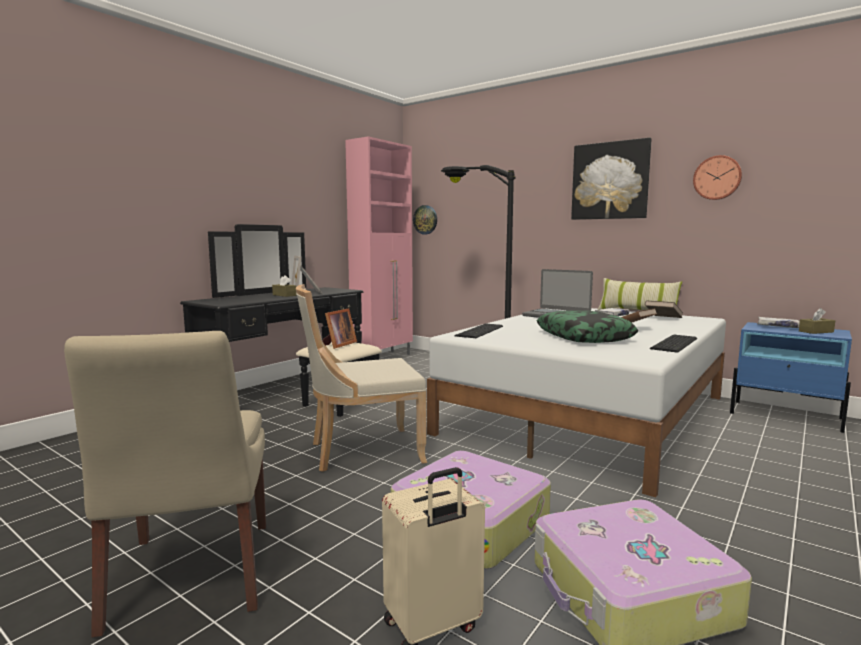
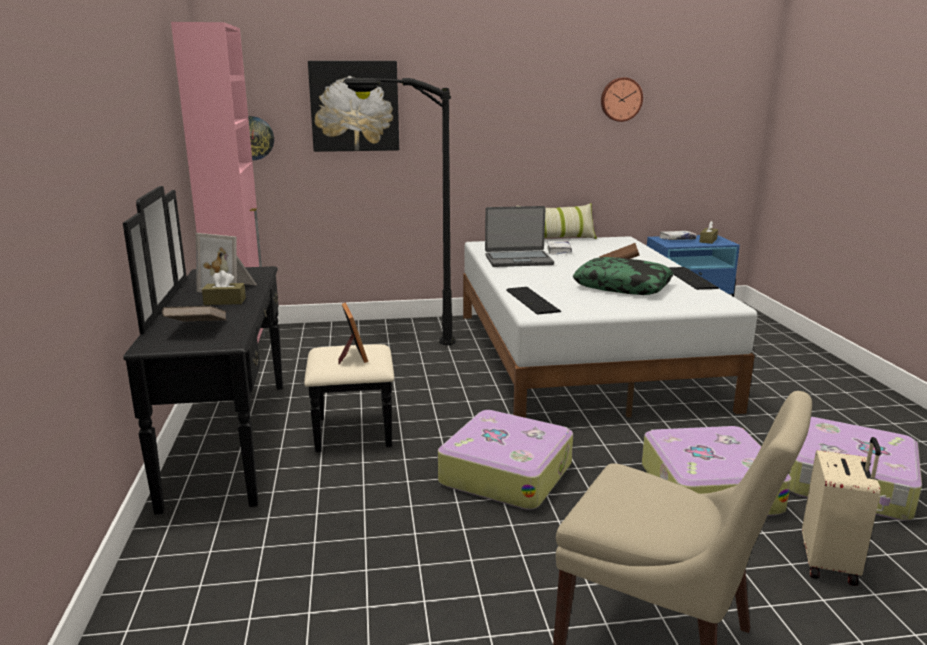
camera: 45 degrees left, 10 degrees up
(361, 451) = (506, 473): beige chair -> suitcase
(610, 181) = (517, 96): picture -> picture (354, 106)
(663, 318) = (598, 245): brown book -> brown book (197, 328)

